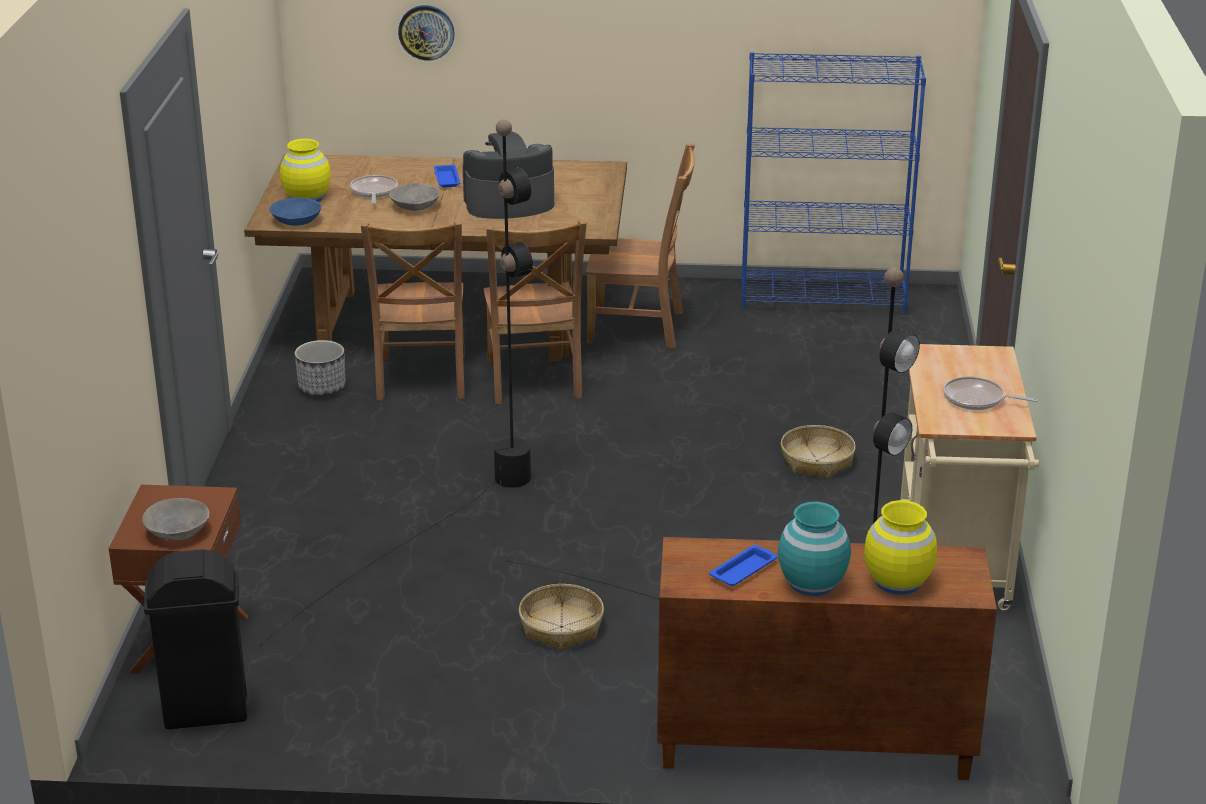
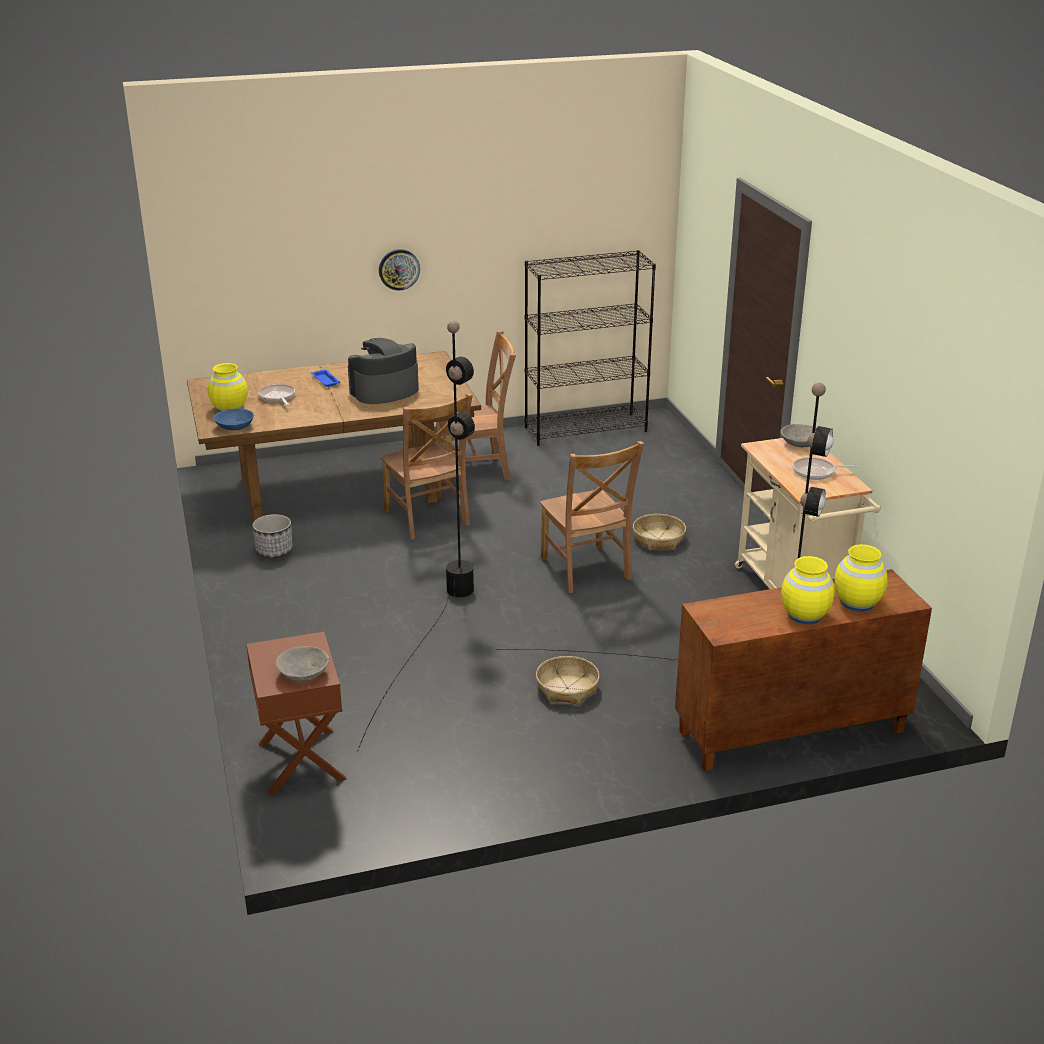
camera: 20 degrees left, 0 degrees up
(207, 711) = (350, 809): black trash can -> none
(414, 207) = (316, 403): grey bowl -> grey bowl (800, 444)
(421, 380) = (345, 532): brown chair -> brown chair (586, 570)
(426, 32) = (287, 272): wall clock -> wall clock (399, 269)
(744, 570) = (754, 615): blue tray -> none
(812, 582) = (805, 615): turquoise vase -> yellow vase
(823, 297) = (586, 429): blue bookcase -> black bookcase

